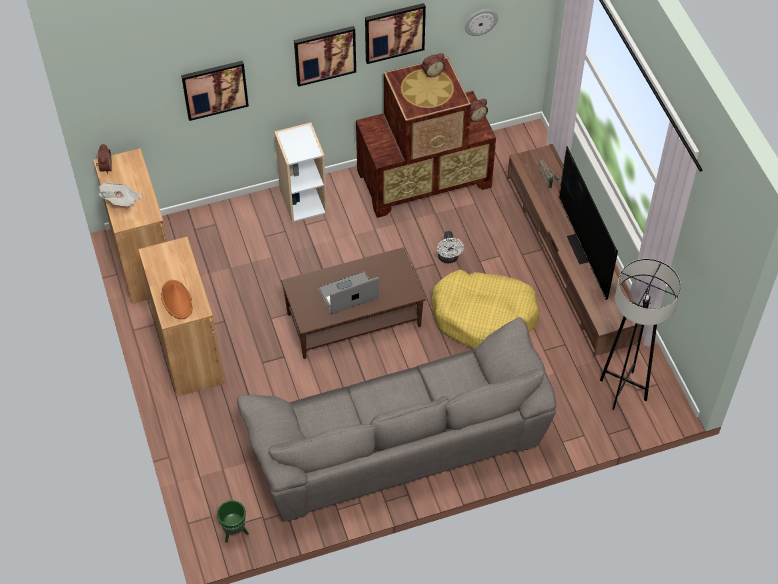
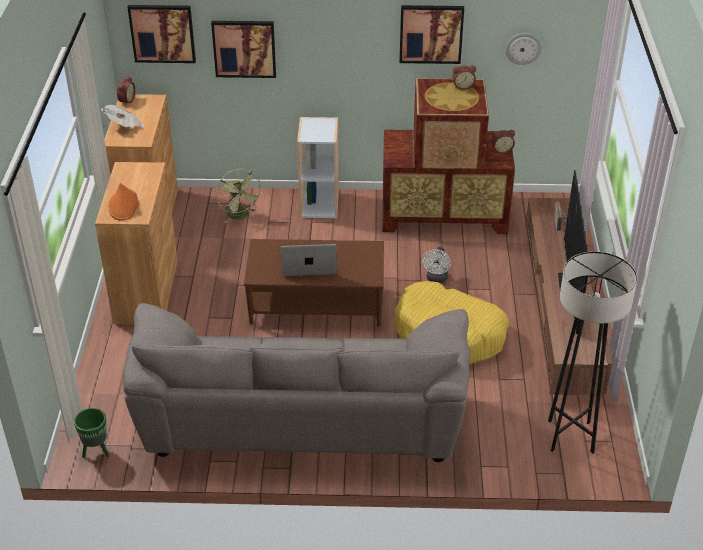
camera: 20 degrees right, 15 degrees down
(234, 237) = (241, 216): none -> green fan
(325, 55) = (357, 40): picture -> picture (162, 33)

